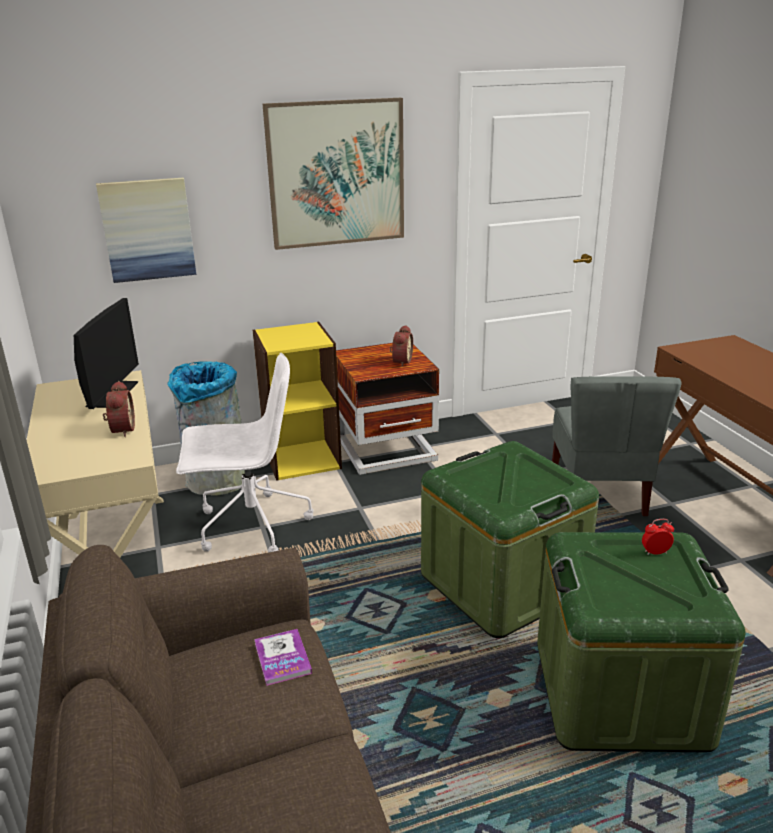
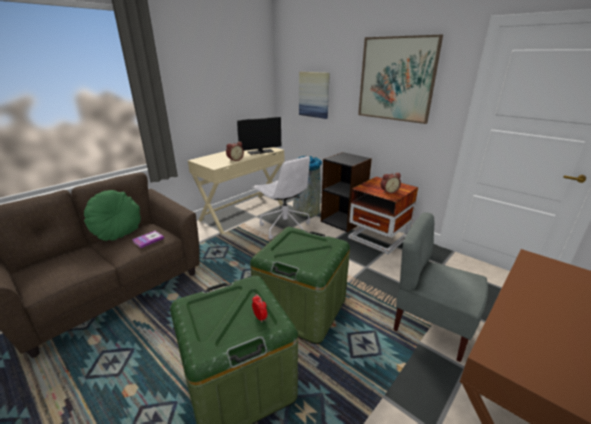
camera: 60 degrees right, 0 degrees up
(195, 712) = (119, 234): none -> green pillow
(302, 459) = (343, 221): yellow bookcase -> black bookcase
(599, 494) = (431, 325): grey chair -> grey chair turned 60 degrees clockwise

